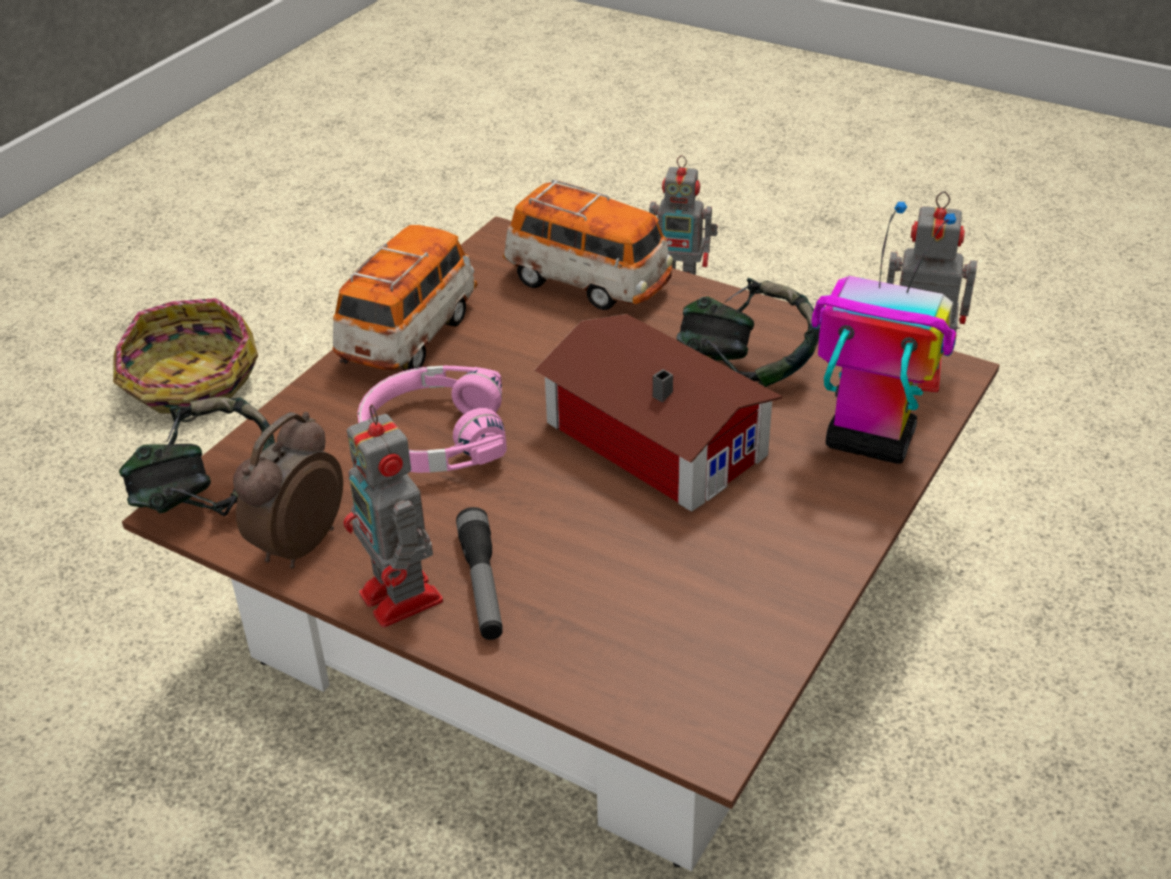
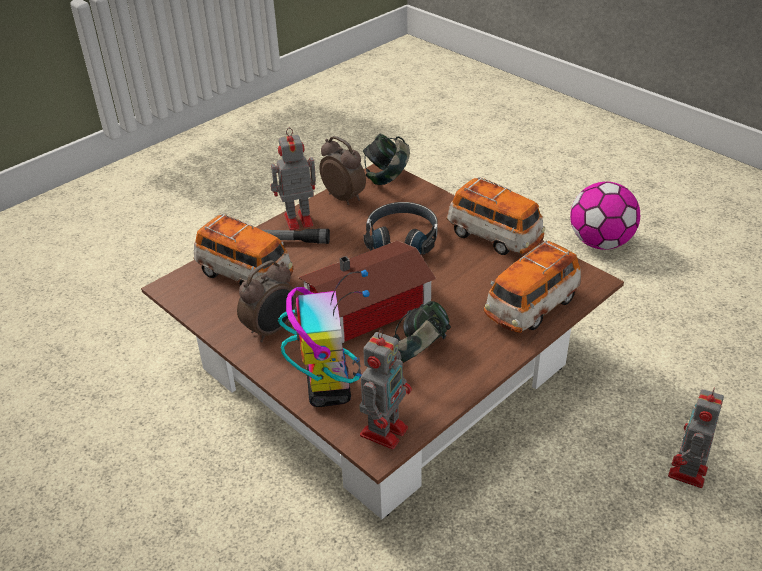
camera: 105 degrees right, 0 degrees up
(190, 383) = (600, 242): basket -> football
(433, 437) = (402, 237): pink headphones -> black headphones
(622, 628) = (245, 275): none -> toy car
(767, 541) = (272, 330): none -> alarm clock
(867, 441) = (328, 388): toy robot -> toy robot turned 45 degrees counterclockwise

